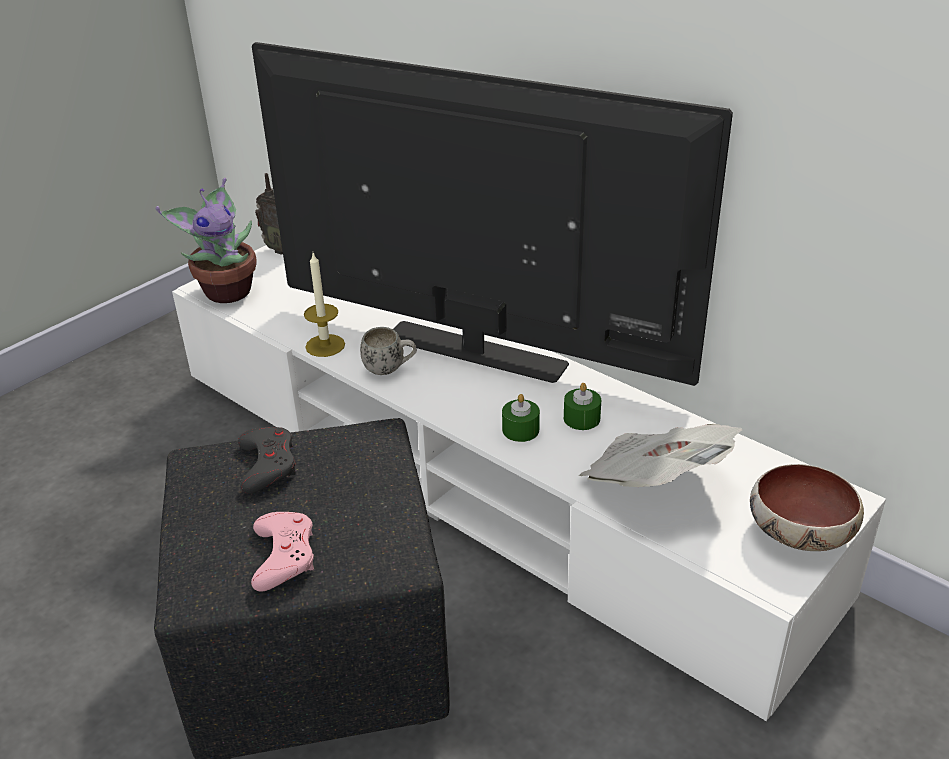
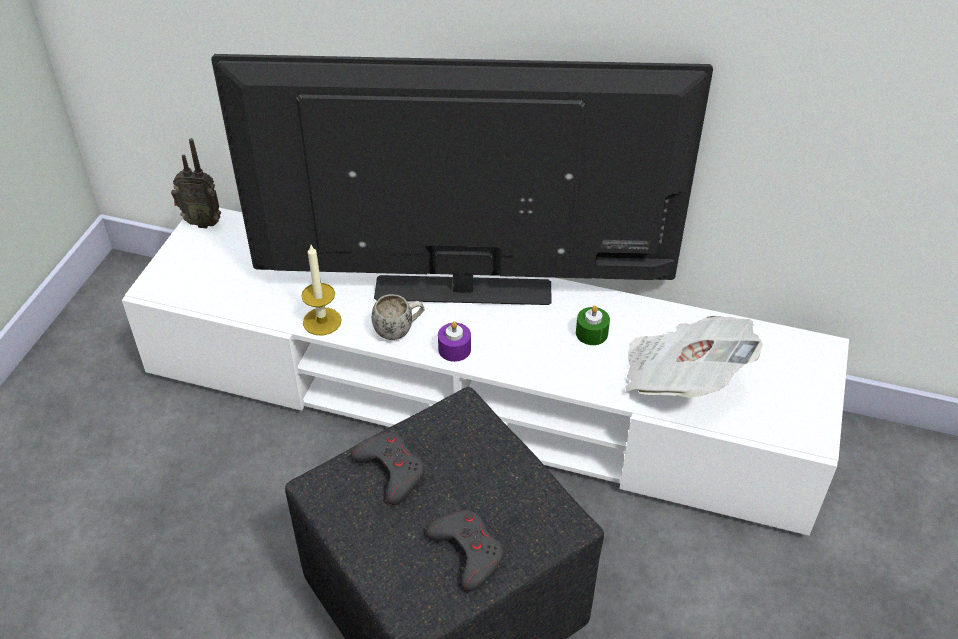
camera: 25 degrees left, 10 degrees up
(226, 291) = (180, 285): potted plant -> none
(284, 555) = (467, 551): pink game controller -> grey game controller
(431, 397) = (454, 349): none -> purple candle
(520, 430) = (549, 359): green candle -> none
(798, 533) = (806, 389): bowl -> none

